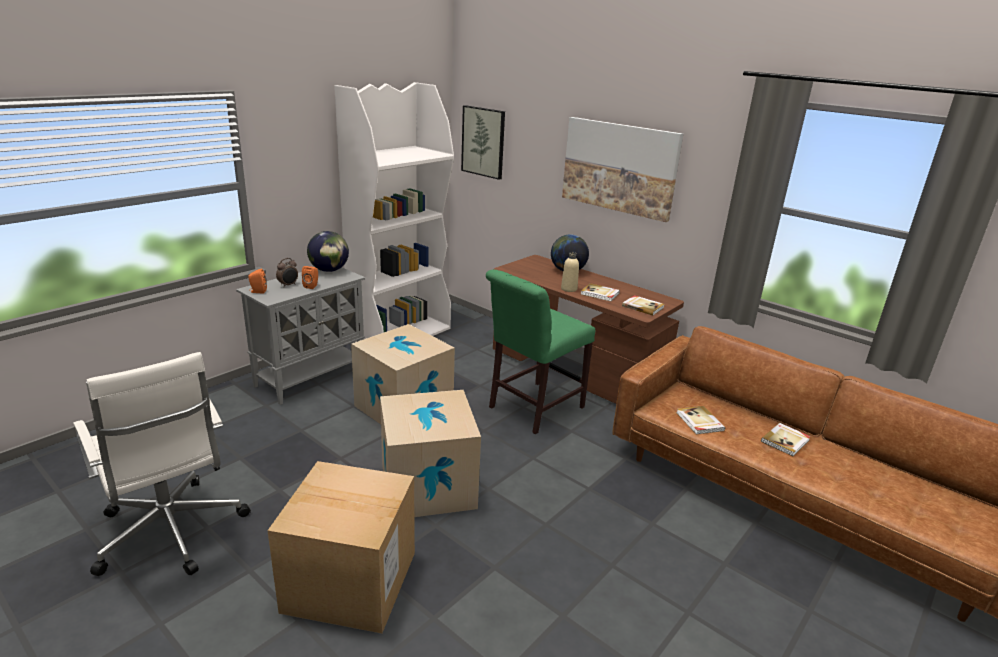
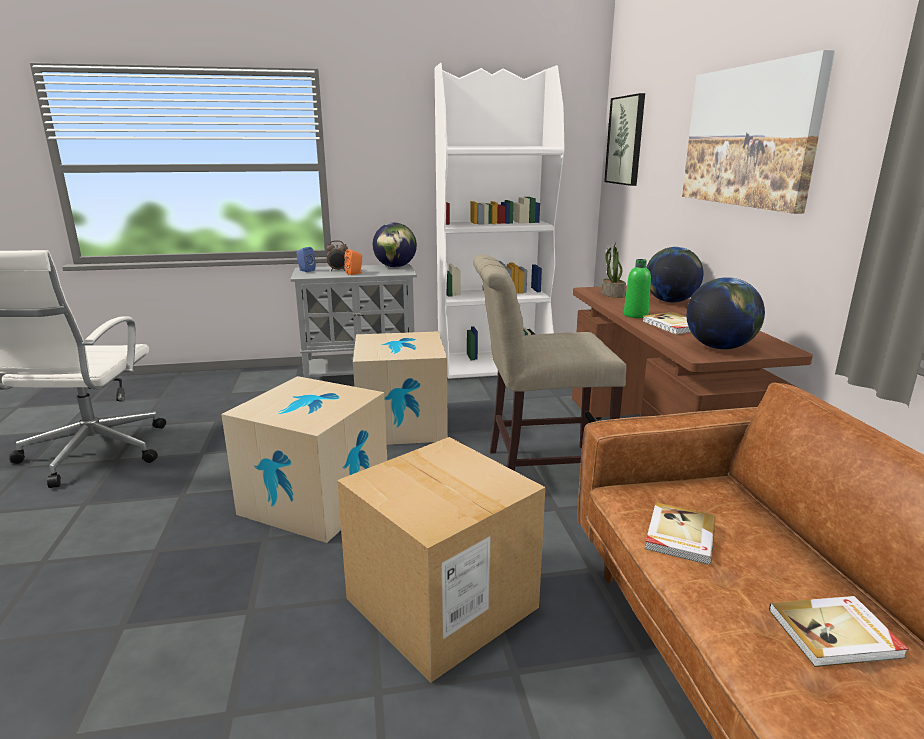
camera: 40 degrees right, 5 degrees down
(257, 291) = (305, 270): orange speaker -> blue speaker
(350, 581) = (123, 551): cardboard box -> cardboard box (441, 603)
(527, 271) = (612, 294): none -> potted plant
(532, 408) = (539, 469): green chair -> beige chair
(569, 289) = (635, 315): beige bottle -> green bottle
(643, 306) = (719, 347): book -> globe

